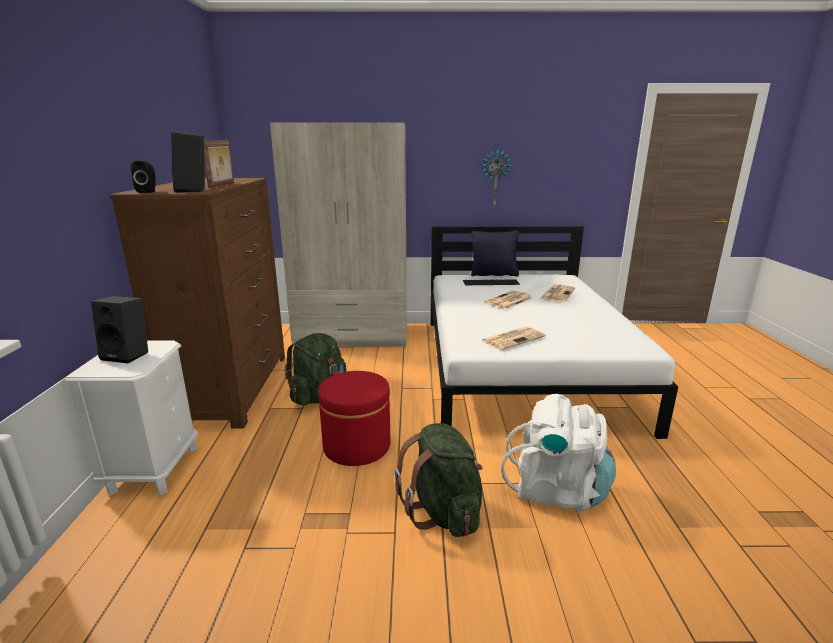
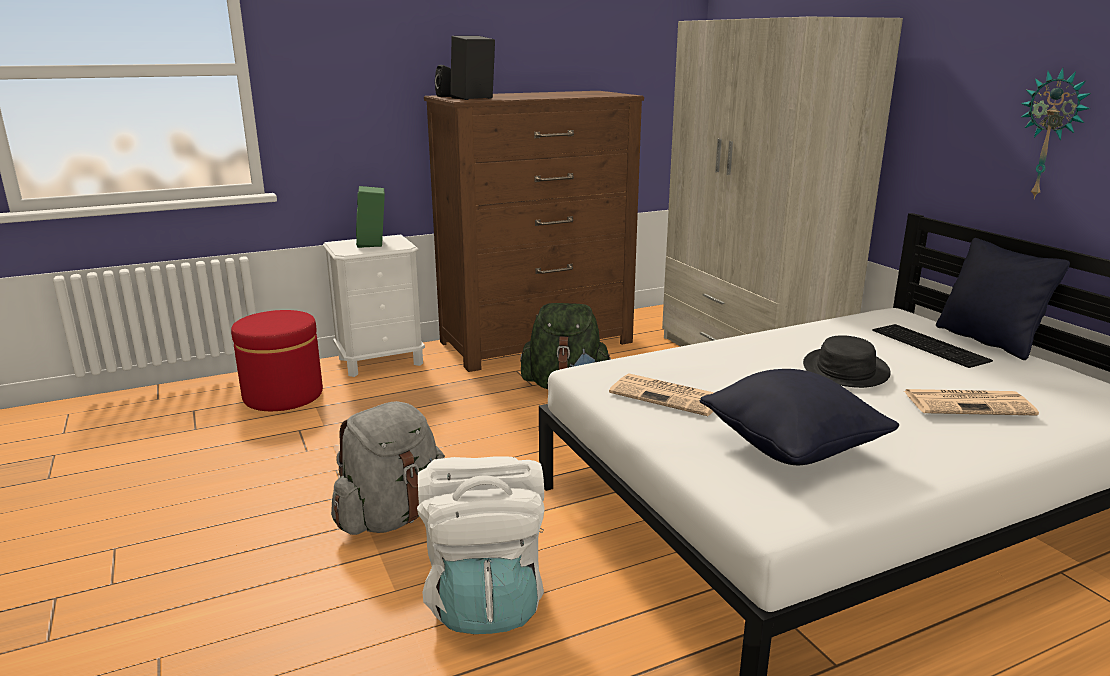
camera: 65 degrees right, 0 degrees up
(128, 355) = (373, 243): black speaker -> green speaker
(222, 185) = (532, 97): picture frame -> none
(357, 446) = (482, 435): red ottoman -> red ottoman (283, 395)
(443, 512) = (393, 516): green backpack -> grey backpack
(509, 300) = (845, 370): newspaper -> black hat
(583, 330) = (791, 448): none -> black pillow

